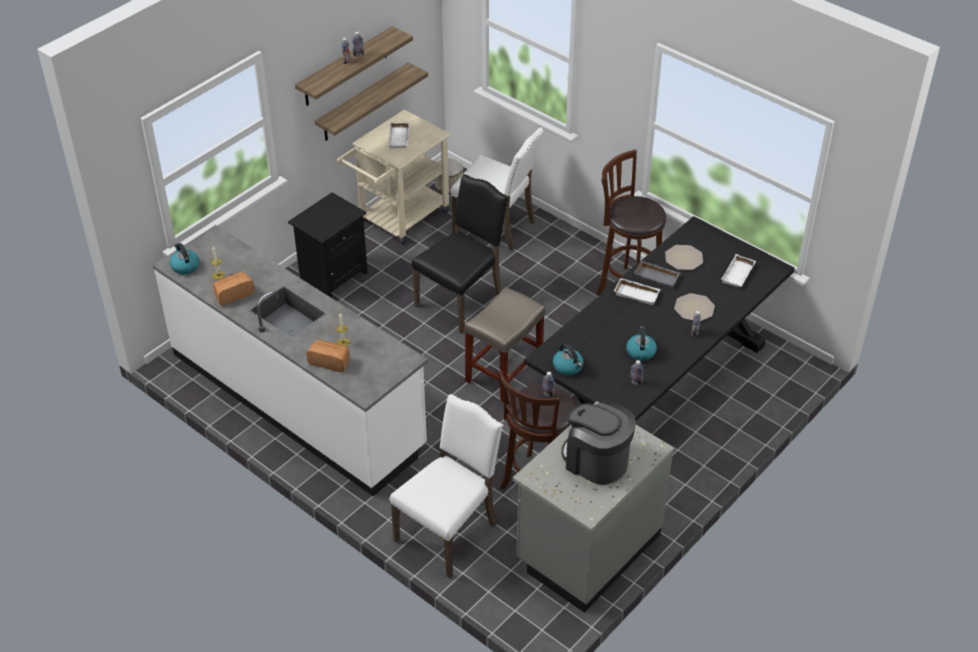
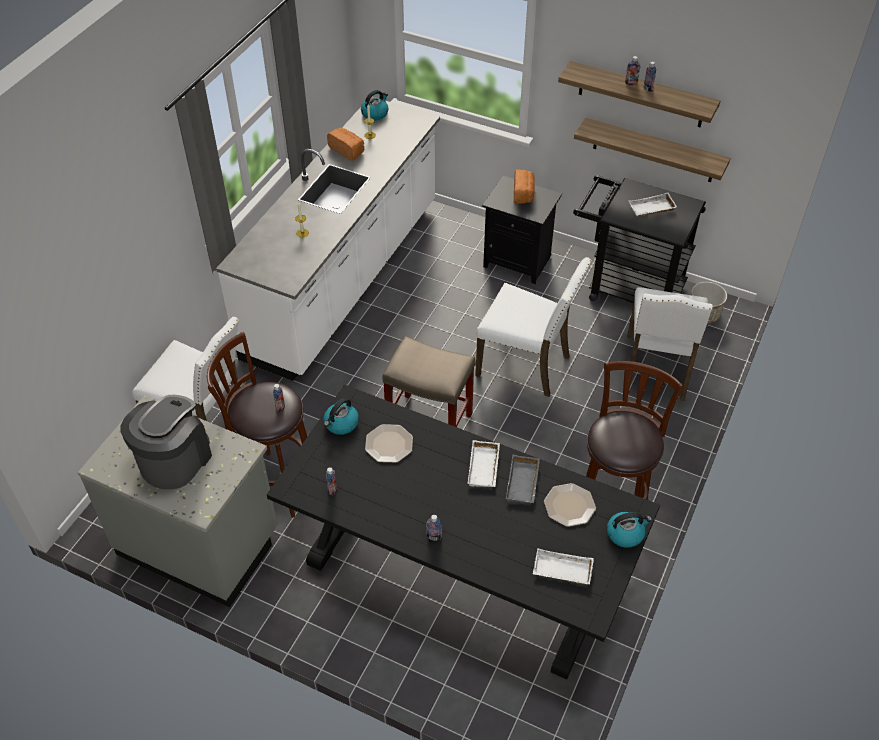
camera: 75 degrees right, 5 degrees up
(330, 361) = (274, 231): bread -> bread (523, 194)
(398, 220) = (627, 288): beige cart -> black cart
(462, 300) = (526, 365): black chair -> white chair
(640, 352) = (384, 486): kettle -> kettle (625, 534)
(694, 308) = (479, 530): plate -> plate (389, 444)

